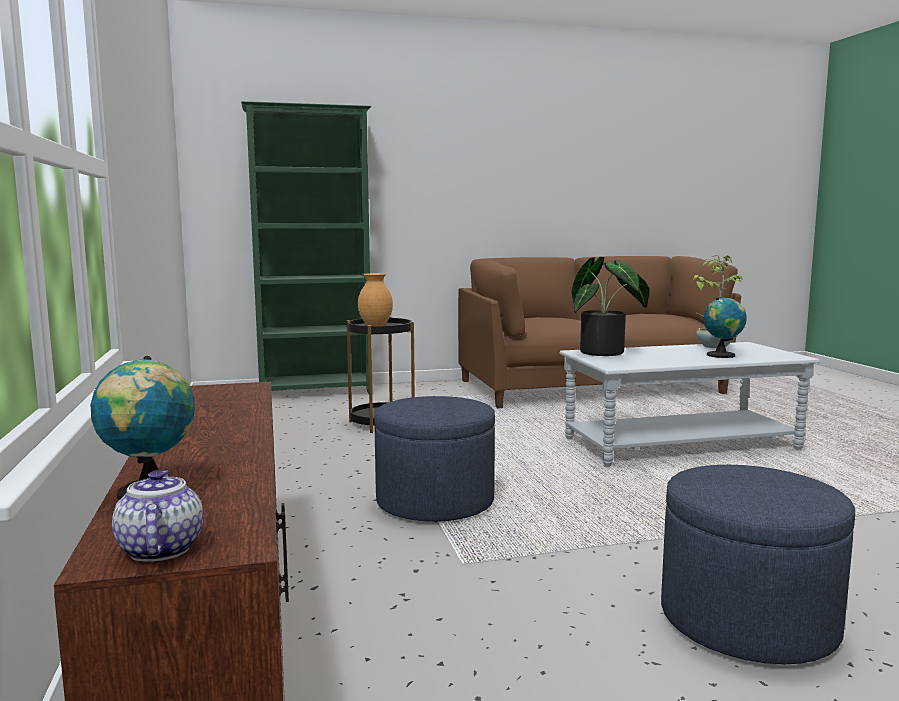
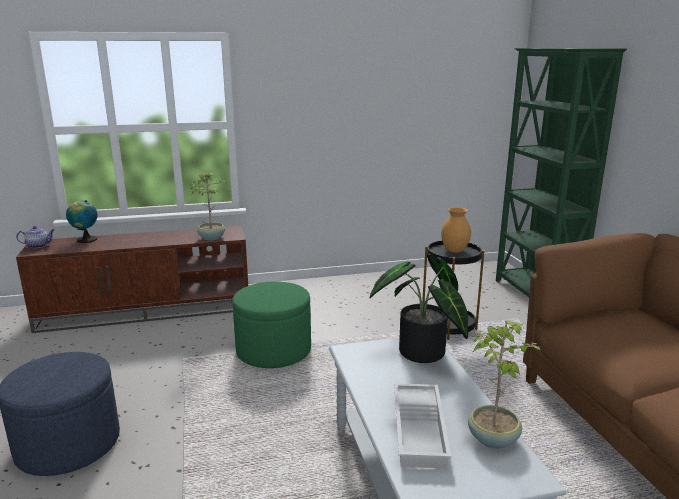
camera: 90 degrees right, 10 degrees up
(243, 396) = (212, 237): none -> potted plant
(435, 501) = (273, 350): blue ottoman -> green ottoman
(722, 355) = (421, 430): globe -> white tray

